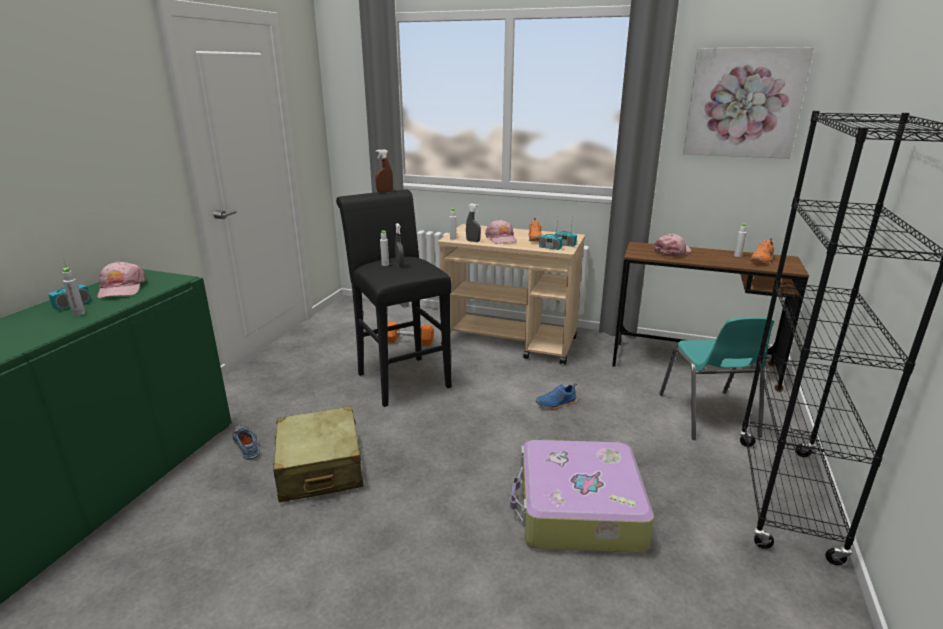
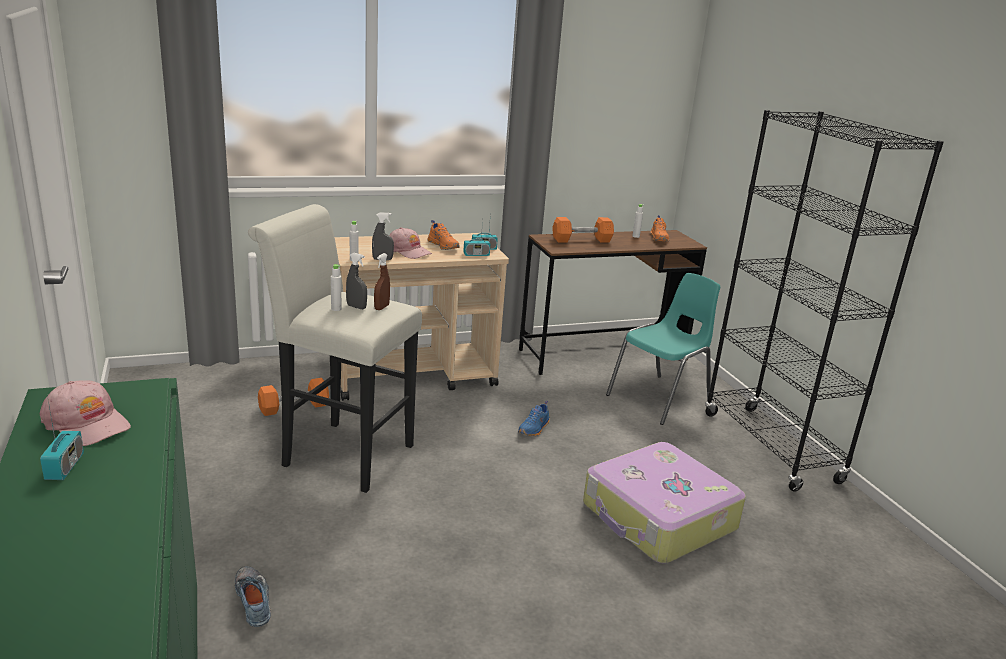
camera: 40 degrees left, 0 degrees up
(79, 314) = (110, 474): grey bottle -> none
(248, 445) = (255, 600): shoe -> shoe turned 45 degrees clockwise
(320, 467) = (382, 585): beige suitcase -> none
(385, 191) = (299, 211): brown spray bottle -> brown spray bottle (381, 307)
(400, 377) = (340, 453): black stool -> white stool
(672, 251) = (581, 240): pink cap -> orange dumbbell
(708, 415) = (661, 398): turquoise chair -> turquoise chair turned 90 degrees counterclockwise
(743, 103) = (618, 82): picture -> none

